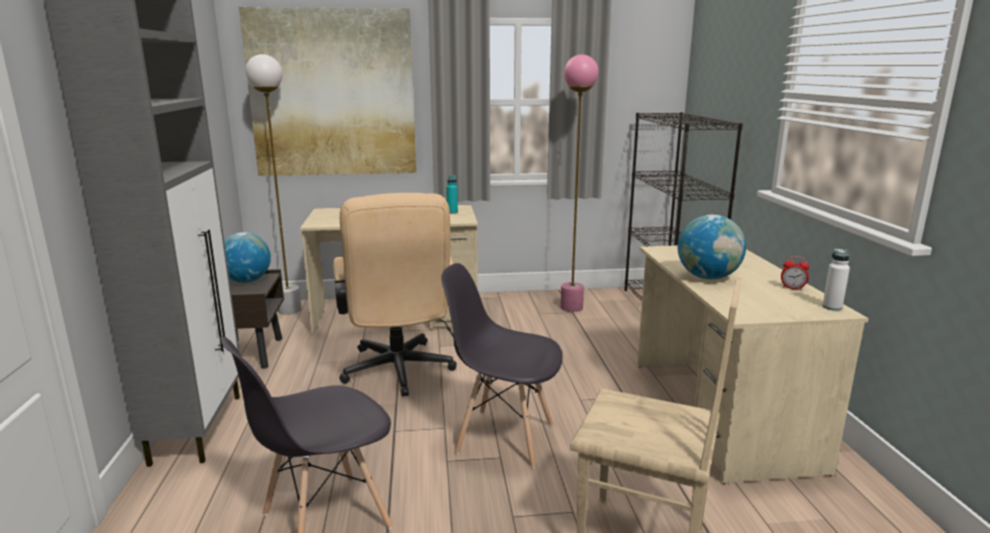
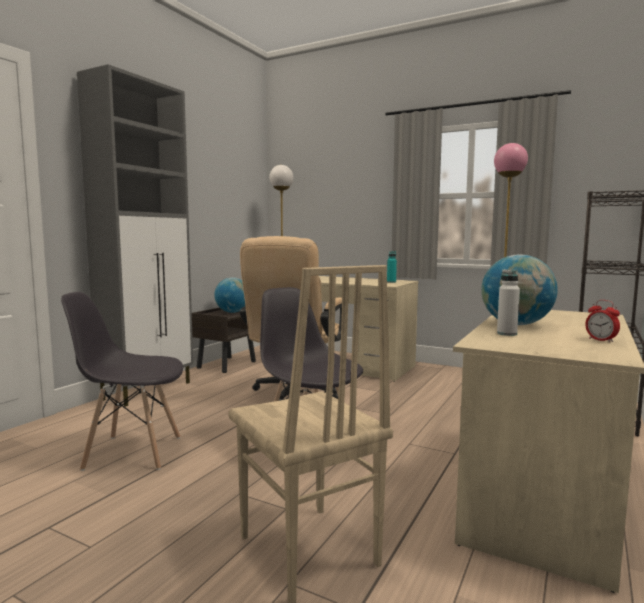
camera: 35 degrees right, 10 degrees down
(333, 93) = (329, 193): picture -> none
(832, 307) = (613, 355): white bottle -> white bottle (506, 334)

